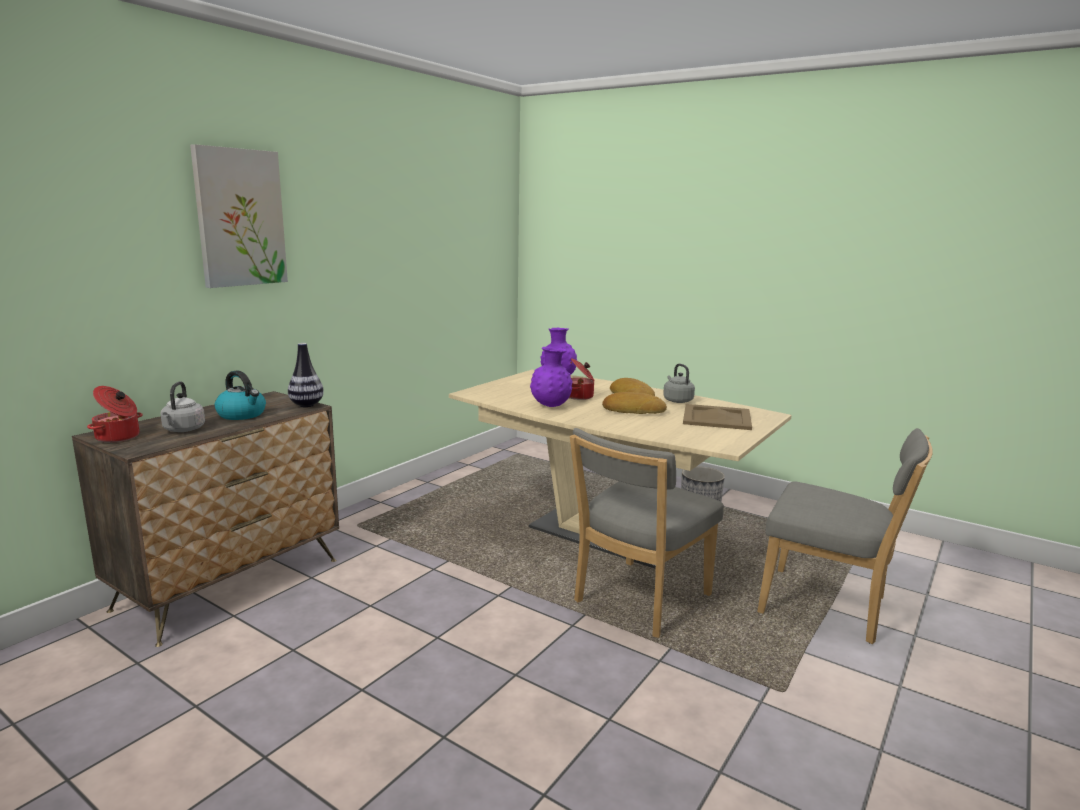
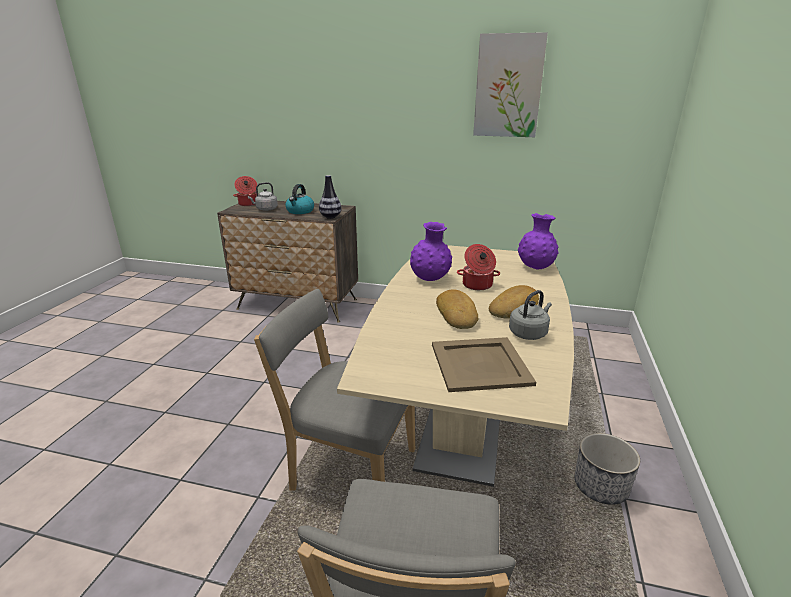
camera: 70 degrees right, 10 degrees up
(240, 218) = (342, 86): picture -> picture (508, 86)

